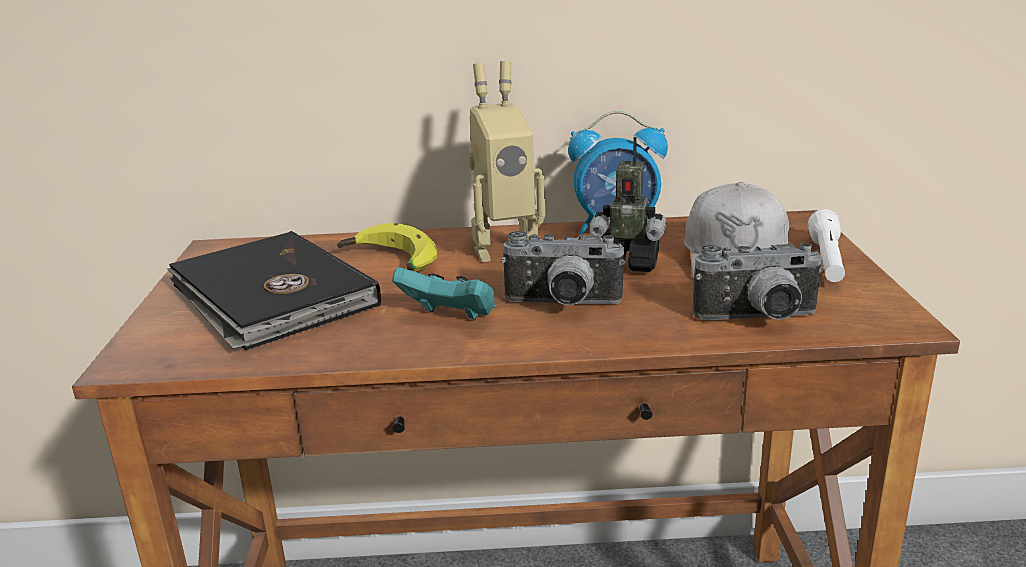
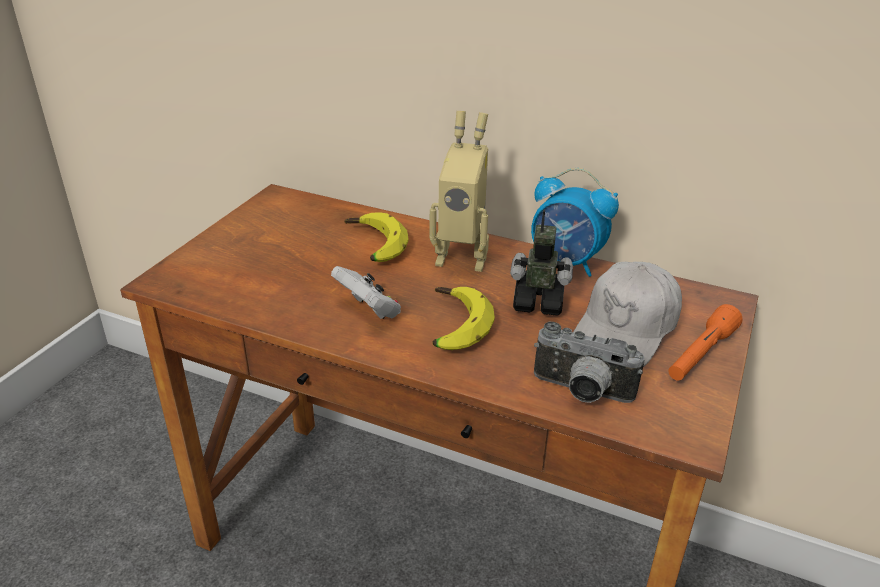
camera: 25 degrees right, 10 degrees up
(271, 297) = (276, 253): black book -> none
(450, 317) = (369, 311): turquoise game controller -> white game controller
(562, 305) = (452, 327): camera -> banana
(627, 263) = (538, 302): toy robot -> toy robot turned 150 degrees clockwise
(827, 261) = (700, 355): white flashlight -> orange flashlight

